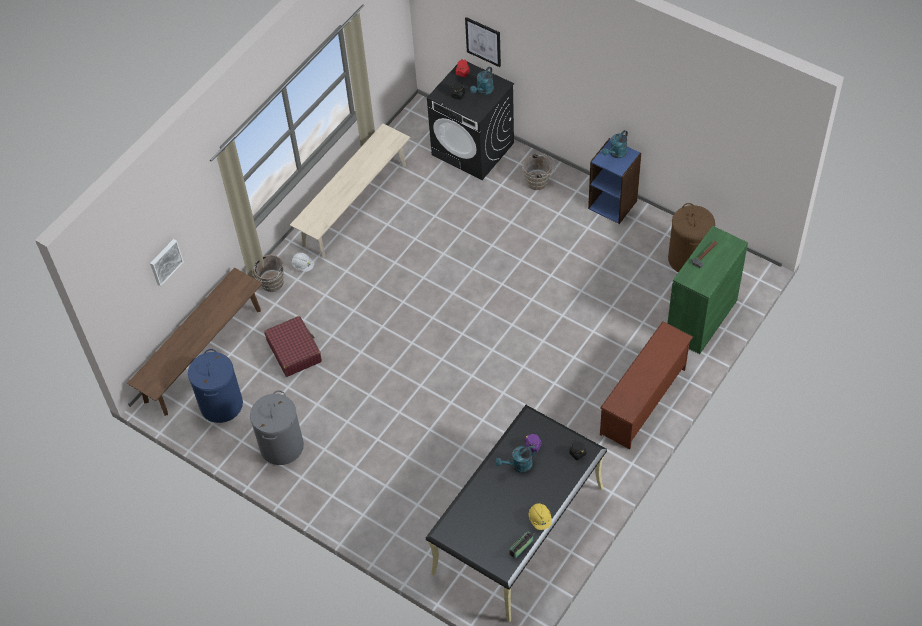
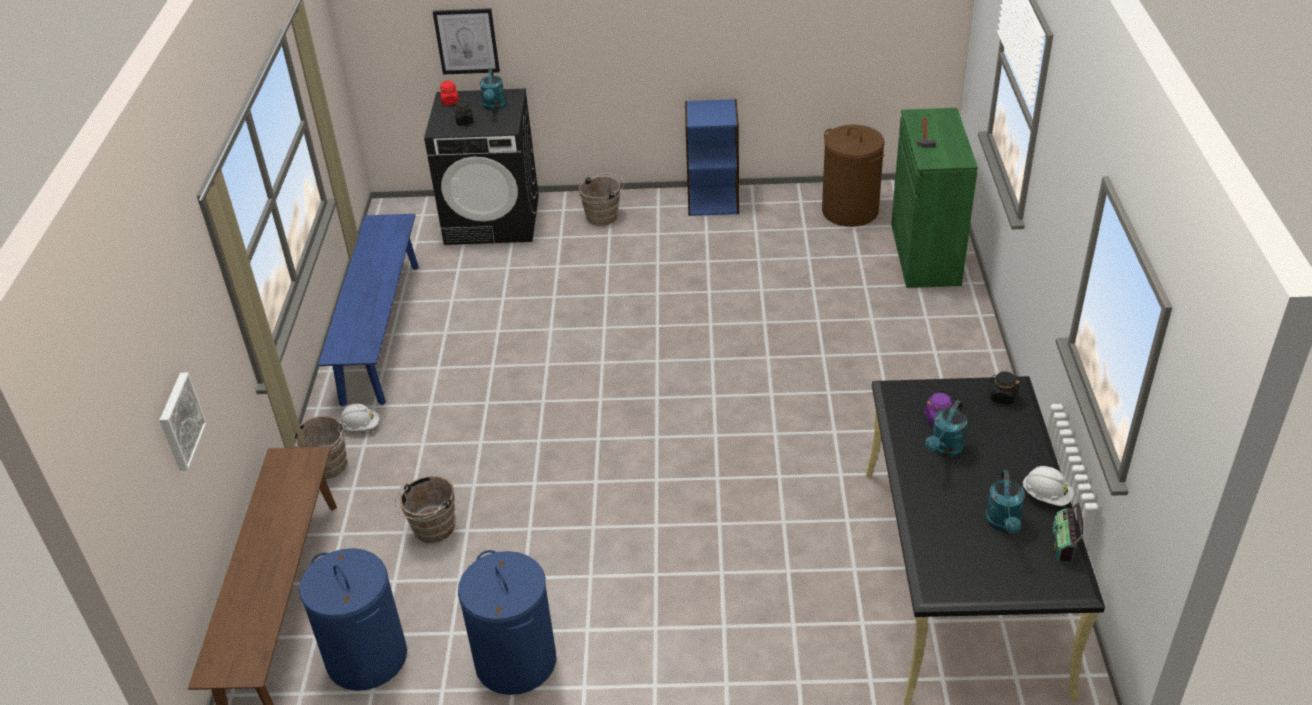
camera: 35 degrees left, 15 degrees down
(282, 446) = (516, 661): grey laundry basket -> blue laundry basket
(294, 351) = (431, 530): red suitcase -> brown bucket
(355, 204) = (381, 331): beige bench -> blue bench
(540, 519) = (1046, 496): yellow hard hat -> white hard hat
(616, 154) = (708, 110): turquoise watering can -> turquoise watering can (1004, 524)
(644, 402) = (954, 358): brown shoe rack -> none

